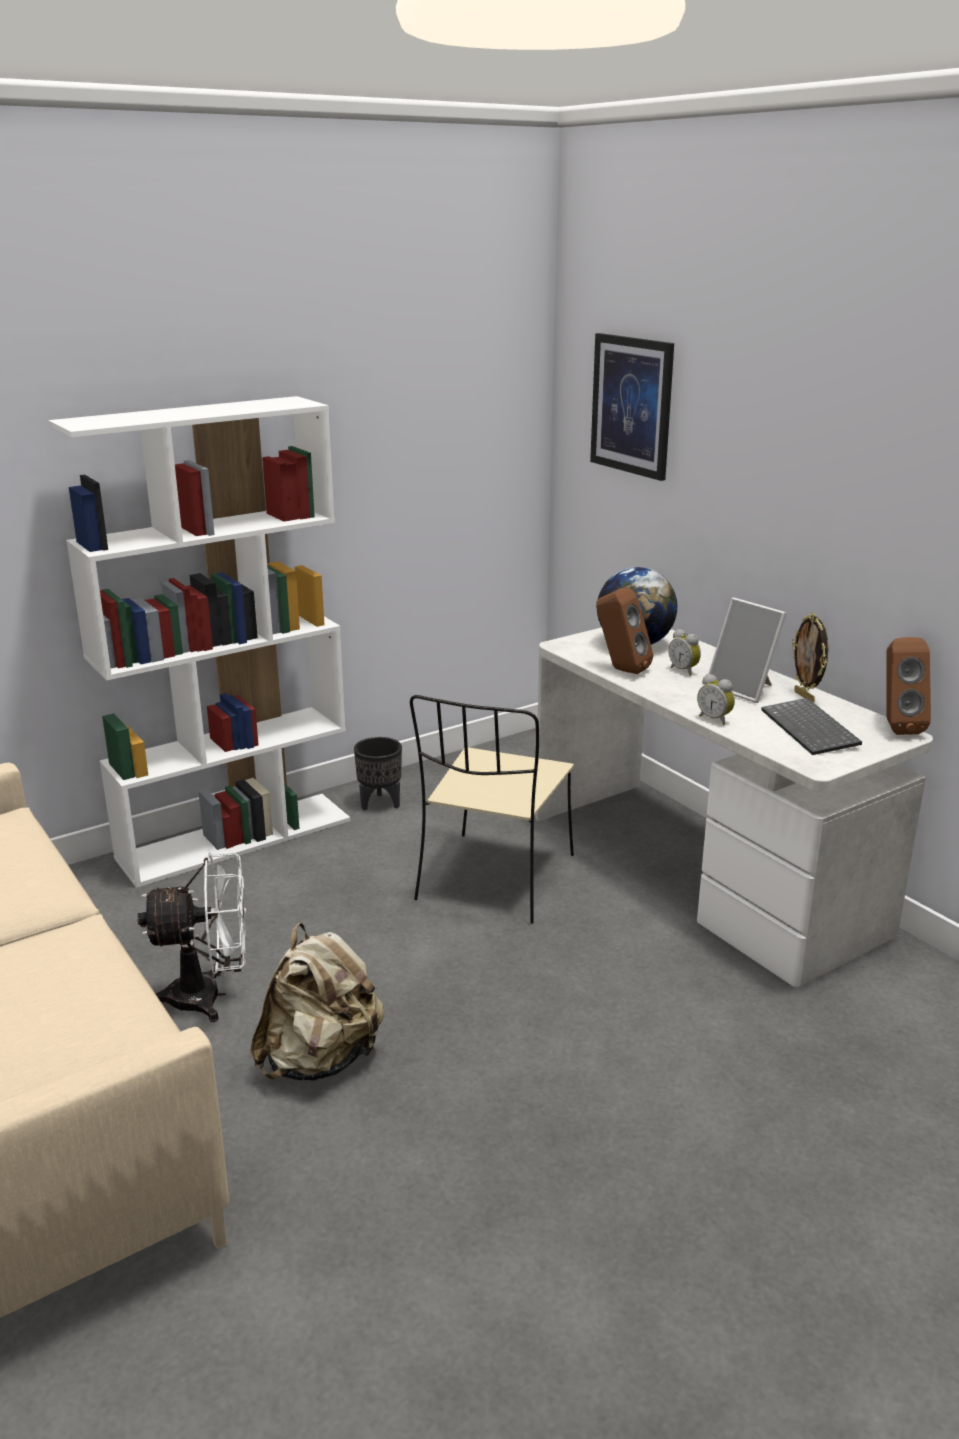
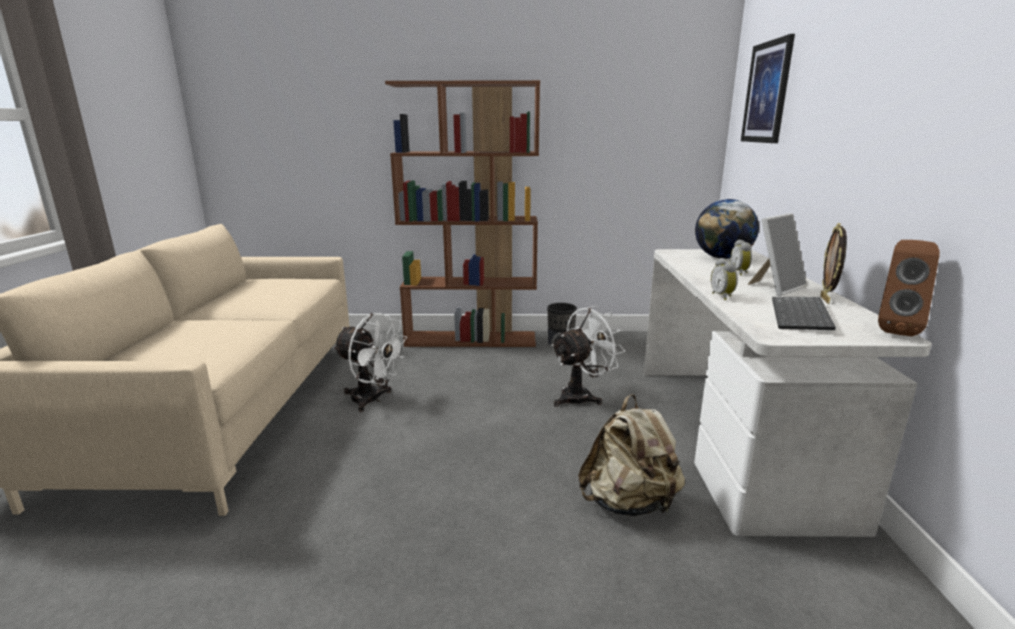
camera: 35 degrees right, 5 degrees down
(236, 838) = (471, 339): white bookcase -> brown bookcase
(320, 1060) = (381, 448): beige backpack -> beige backpack (629, 503)
(494, 880) = (581, 396): beige chair -> white fan
(620, 669) = (691, 265): brown speaker -> none
(744, 689) = (775, 288): picture frame -> picture frame turned 120 degrees counterclockwise

